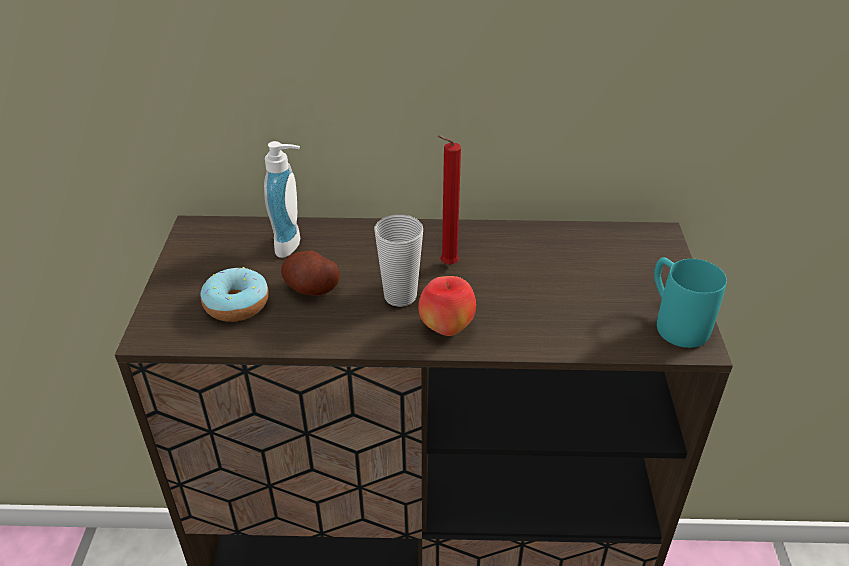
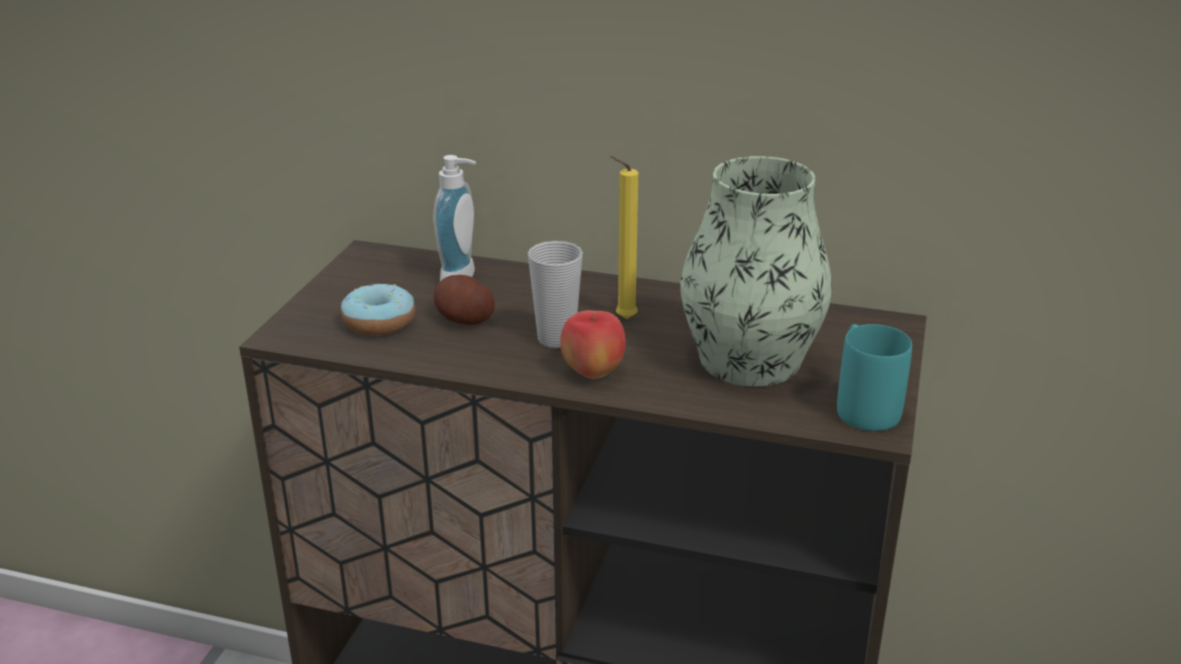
camera: 15 degrees right, 10 degrees down
(446, 265) = (622, 319): red candle -> yellow candle
(567, 291) = (750, 360): none -> vase

